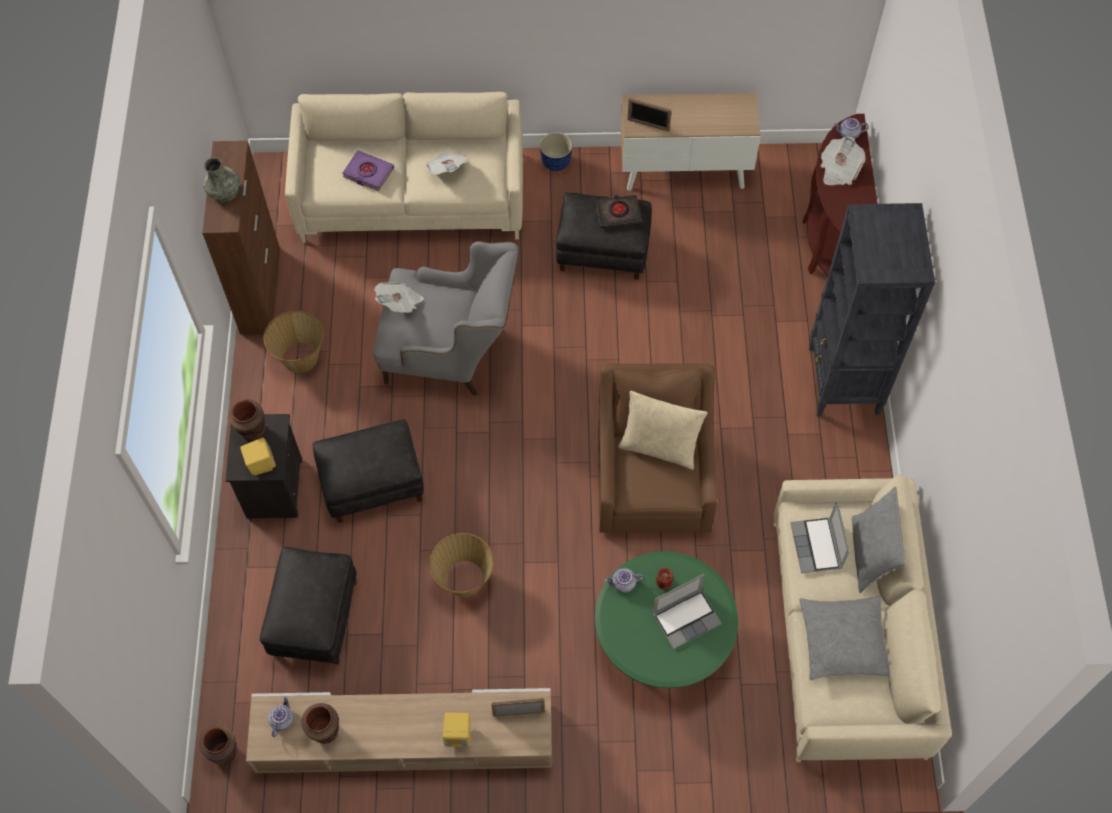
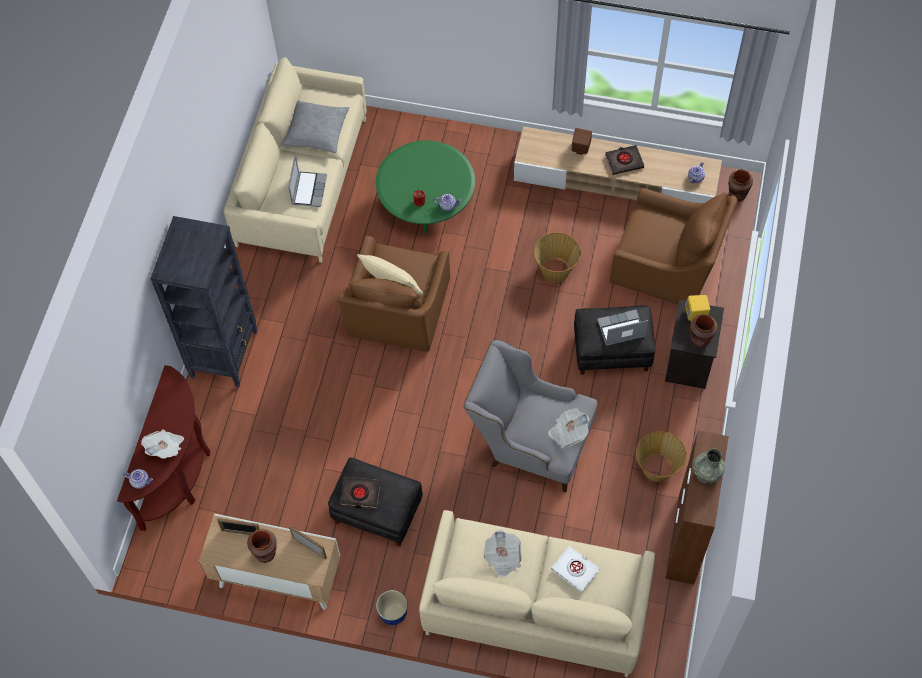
camera: 165 degrees left, 0 degrees up
(314, 617) = (667, 265): black ottoman -> brown armchair
(325, 732) = (667, 166): brown vase -> brown vase (265, 553)
(368, 173) = (575, 570): purple book -> white book
(390, 725) = (624, 161): none -> black book
(458, 734) = (580, 148): yellow speaker -> brown speaker
(518, 712) = (538, 152): picture frame -> picture frame (241, 532)
(686, 618) = (411, 177): laptop -> laptop (620, 329)
(870, 554) = (275, 178): grey pillow -> none

